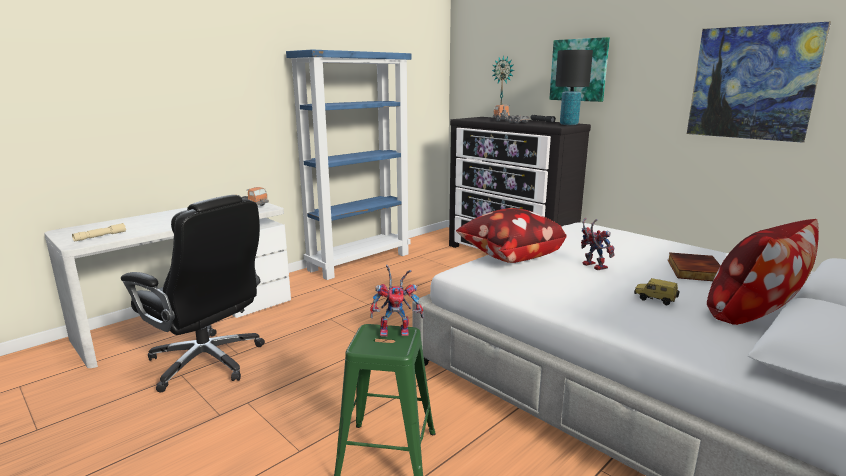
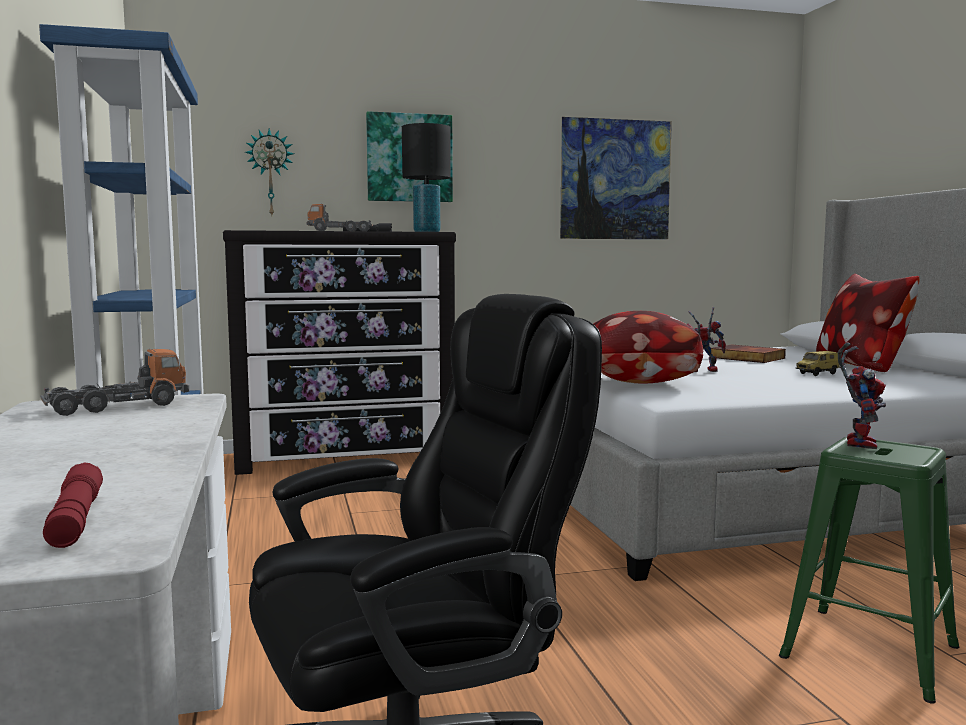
camera: 60 degrees left, 10 degrees down
(100, 236) = (75, 520): beige flashlight -> red flashlight

